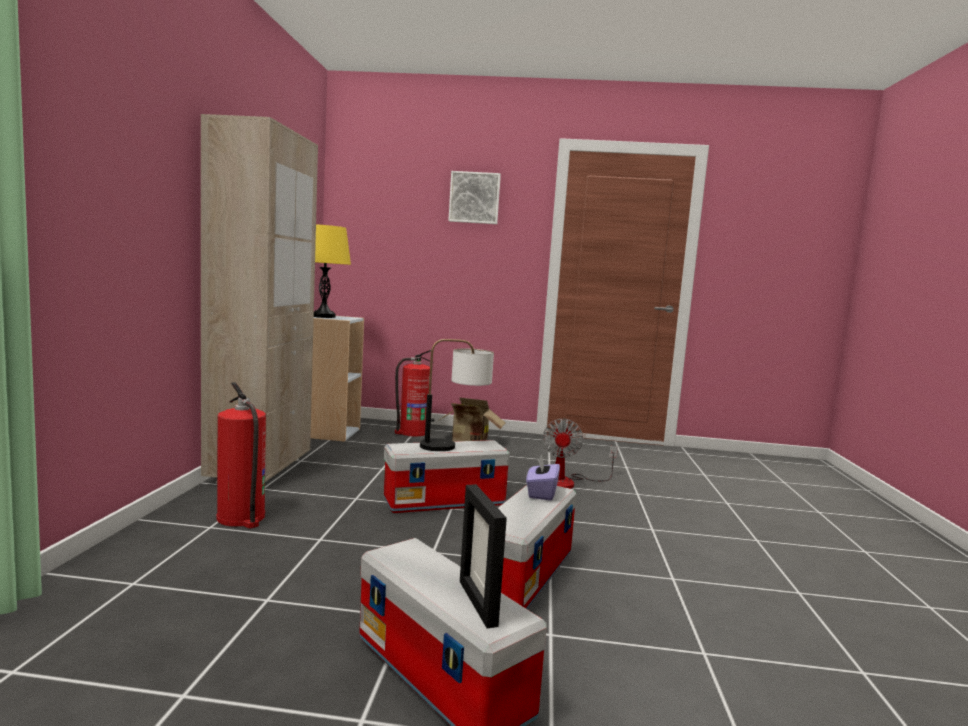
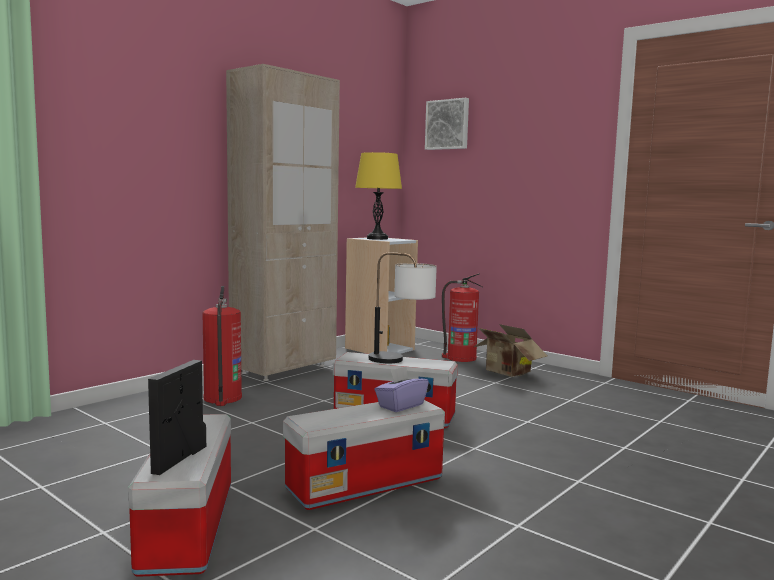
camera: 35 degrees right, 0 degrees up
(474, 198) = (533, 110): picture -> picture (448, 124)
(568, 482) = (554, 422): fan -> none

